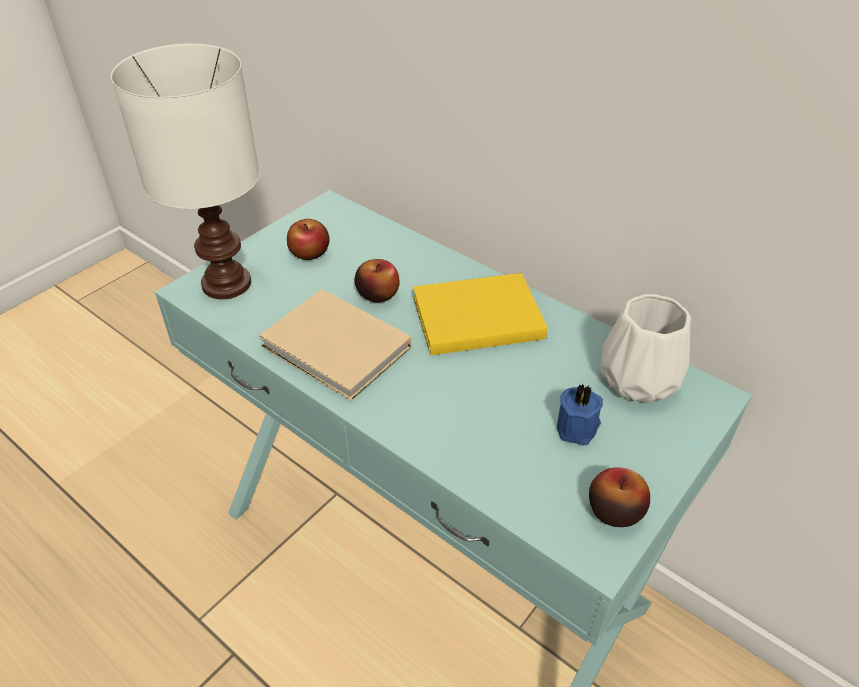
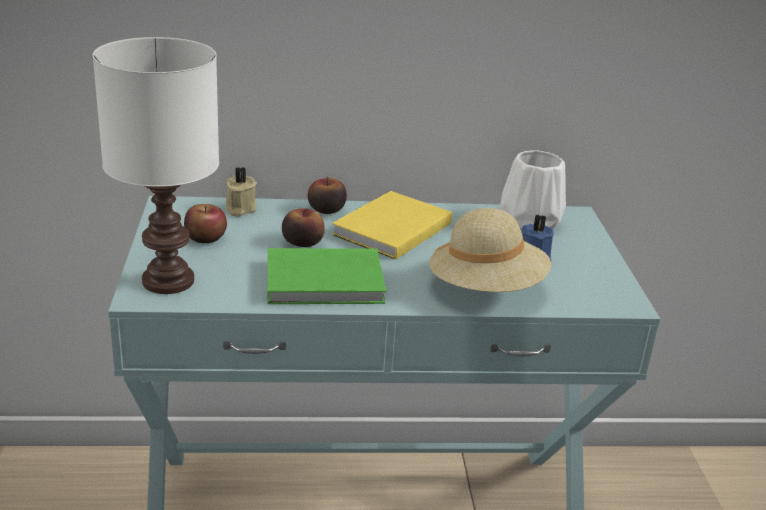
camera: 45 degrees left, 15 degrees down
(337, 349) = (328, 282): beige book -> green book
(376, 234) = (239, 209): none -> beige candle
(467, 439) = (486, 289): none -> beige hat
(614, 510) = (607, 283): apple -> apple (326, 210)

